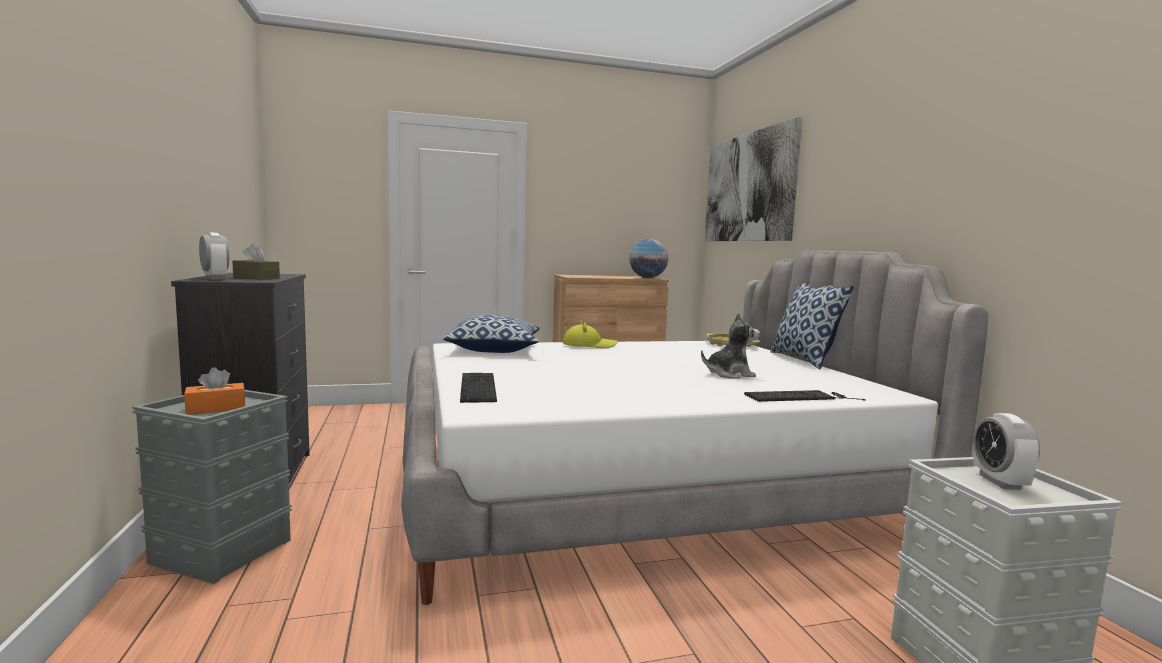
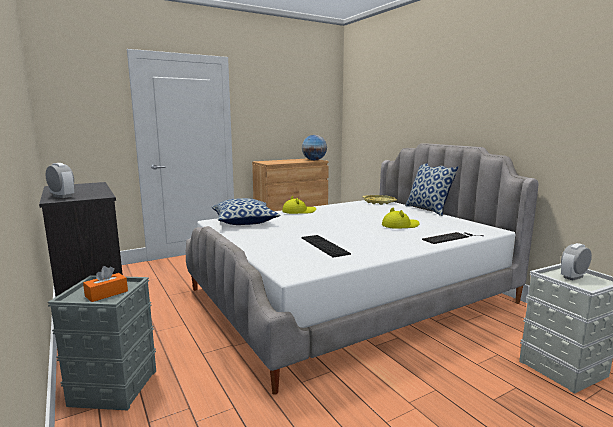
camera: 15 degrees left, 5 degrees up
(256, 278) = (89, 192): brown tissue box -> none
(478, 387) = (270, 254): keyboard -> keyboard (324, 245)
(729, 374) = (400, 226): plush toy -> yellow hat
(748, 188) = (375, 100): picture -> none
(1000, 482) = (573, 277): alarm clock -> alarm clock turned 75 degrees clockwise

